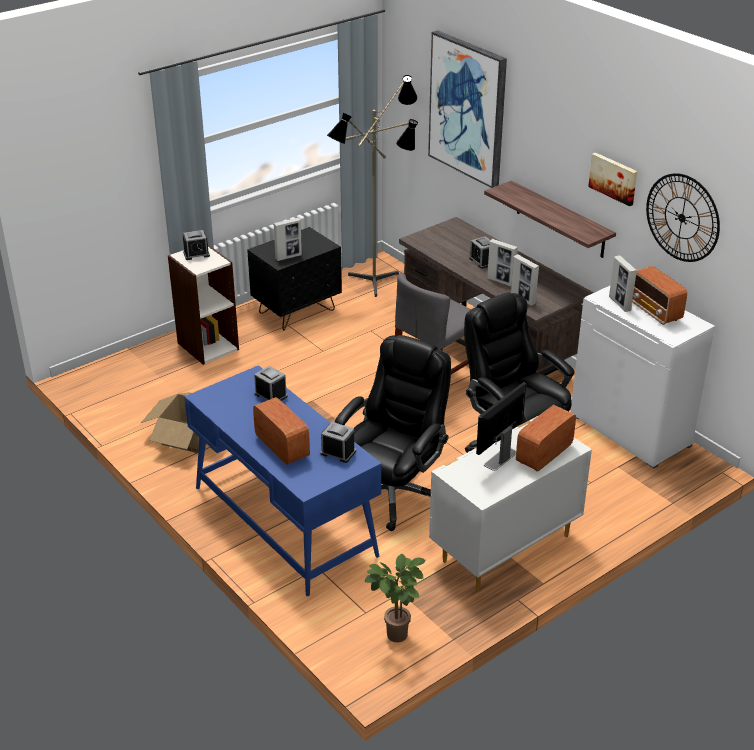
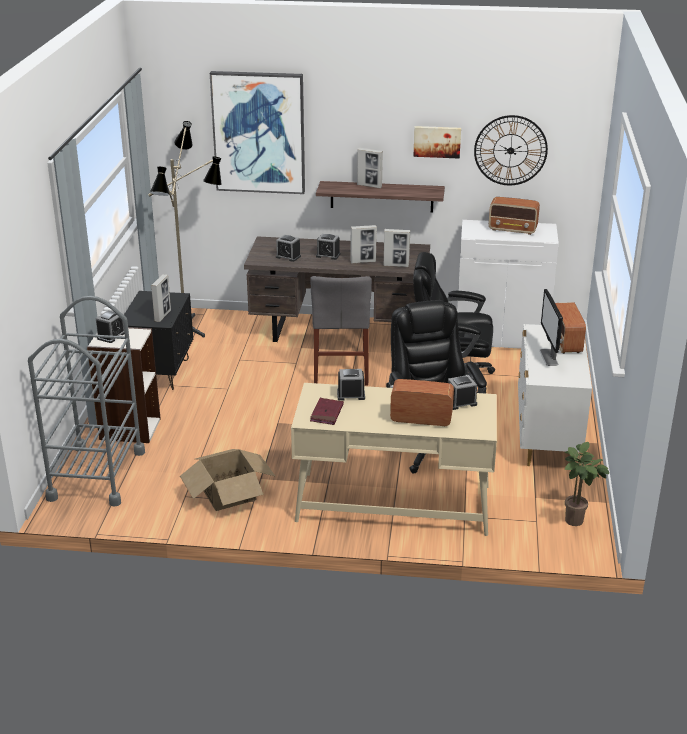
camera: 45 degrees left, 5 degrees down
(135, 369) = (97, 475): none -> grey cart
(227, 400) = (327, 413): none -> red book
(284, 520) = (393, 503): blue desk -> beige desk
(446, 247) = (288, 256): none -> alarm clock
(619, 304) = (487, 233): picture frame -> picture frame (369, 186)

